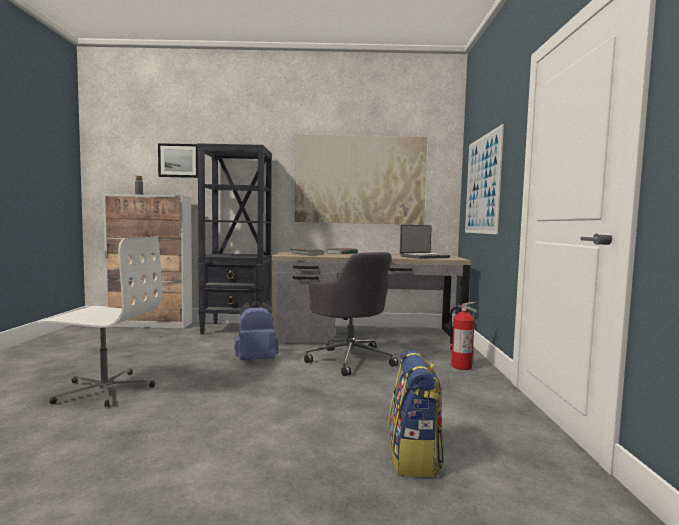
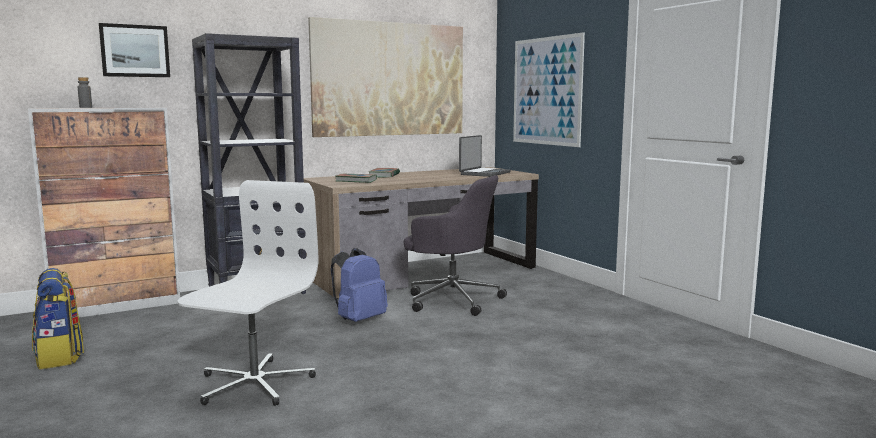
camera: 30 degrees left, 5 degrees up
(104, 389) = (253, 384): white office chair -> white office chair turned 45 degrees counterclockwise
(414, 458) = (631, 360): backpack -> backpack (60, 357)
(461, 366) = (558, 286): fire extinguisher -> none

